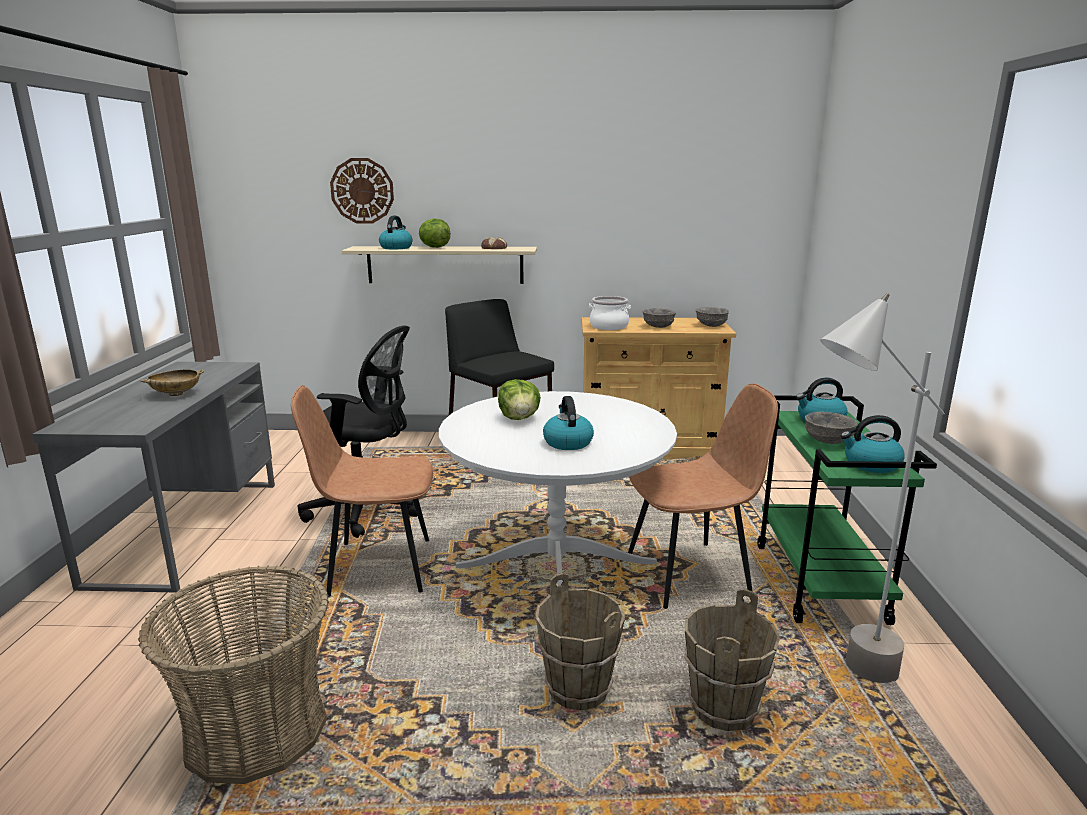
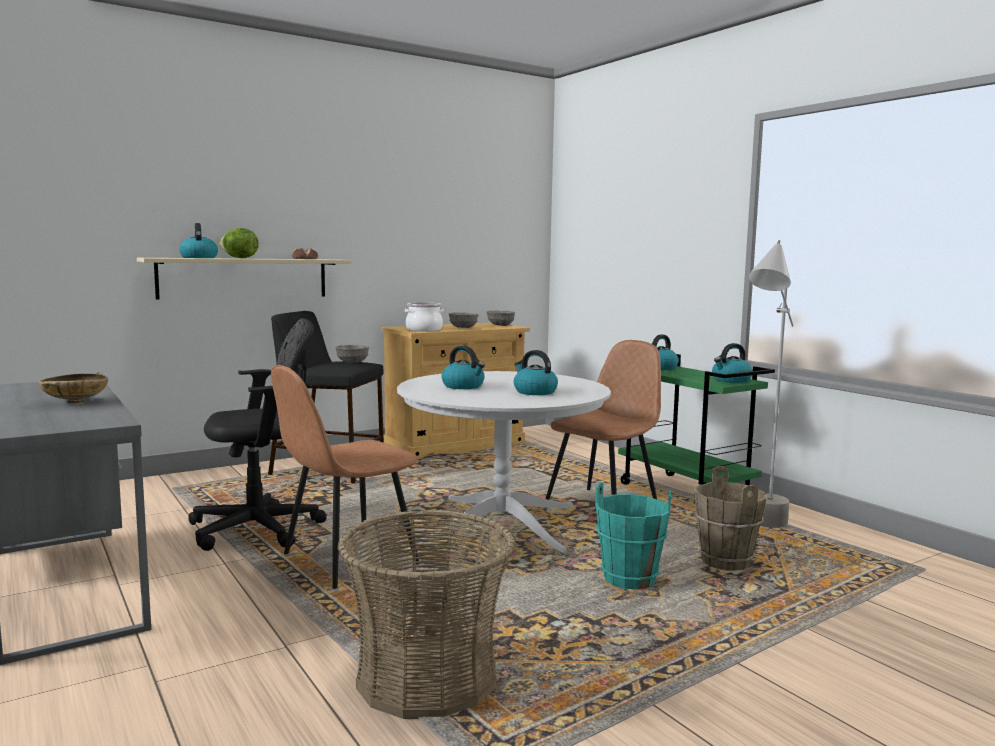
camera: 35 degrees left, 10 degrees down
(362, 191) = (150, 196): wall clock -> none
(519, 418) = (463, 386): lettuce -> kettle
(578, 690) = (629, 580): brown bucket -> turquoise bucket
(827, 441) = (685, 375): grey bowl -> grey bowl (352, 362)

